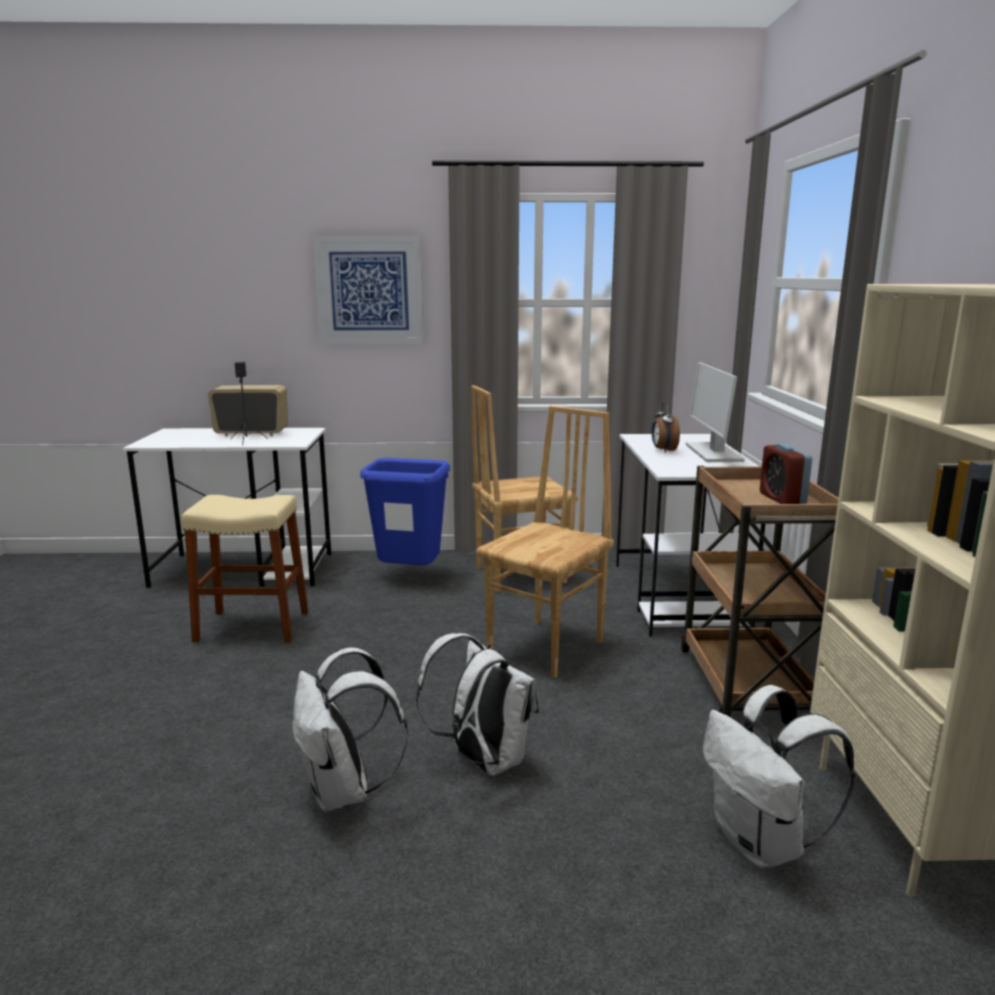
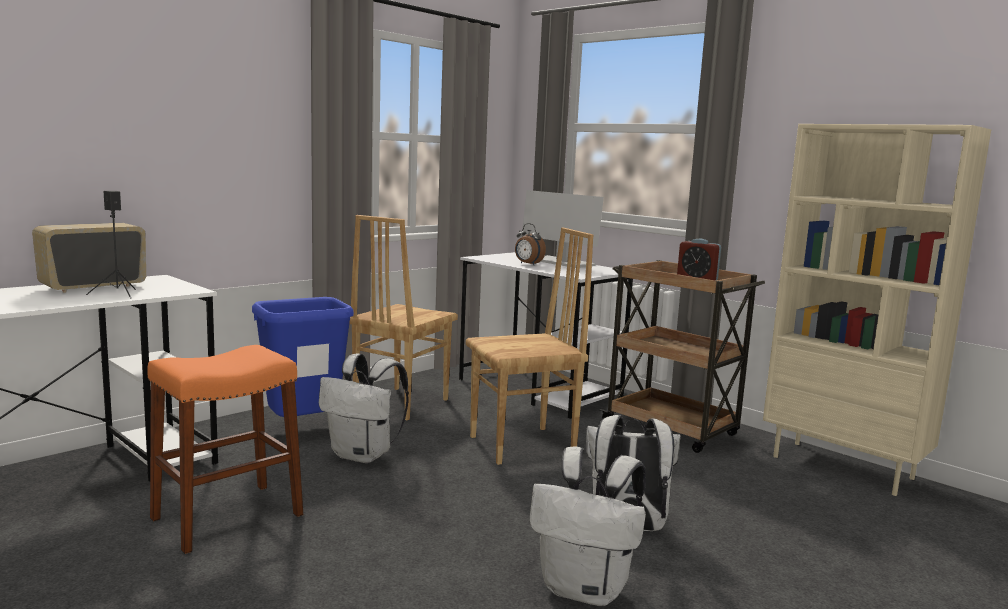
camera: 45 degrees left, 5 degrees down
(252, 626) = (227, 516): beige stool -> orange stool
(369, 290) = (216, 111): picture -> none
(547, 648) = (523, 446): brown chair -> brown chair turned 75 degrees clockwise
(762, 844) = (819, 502): white backpack -> white backpack (364, 455)

